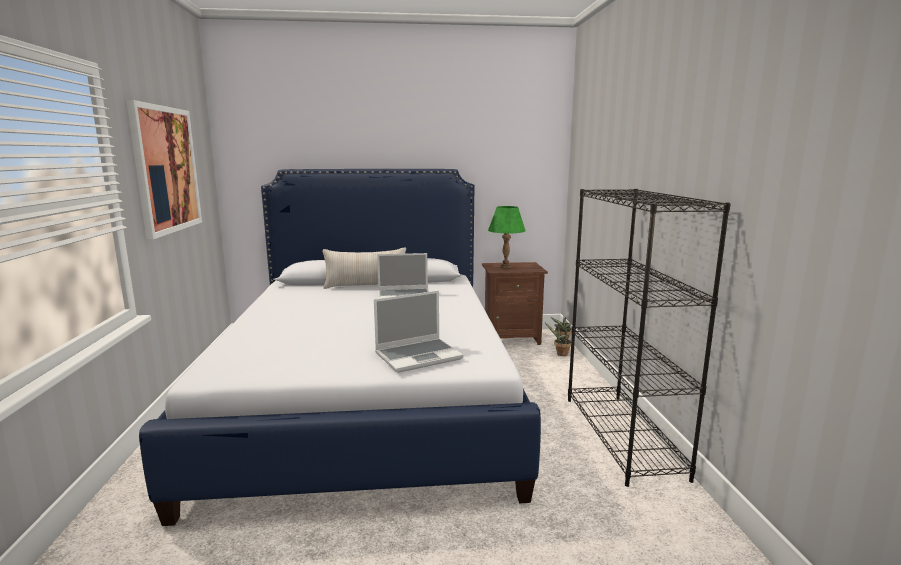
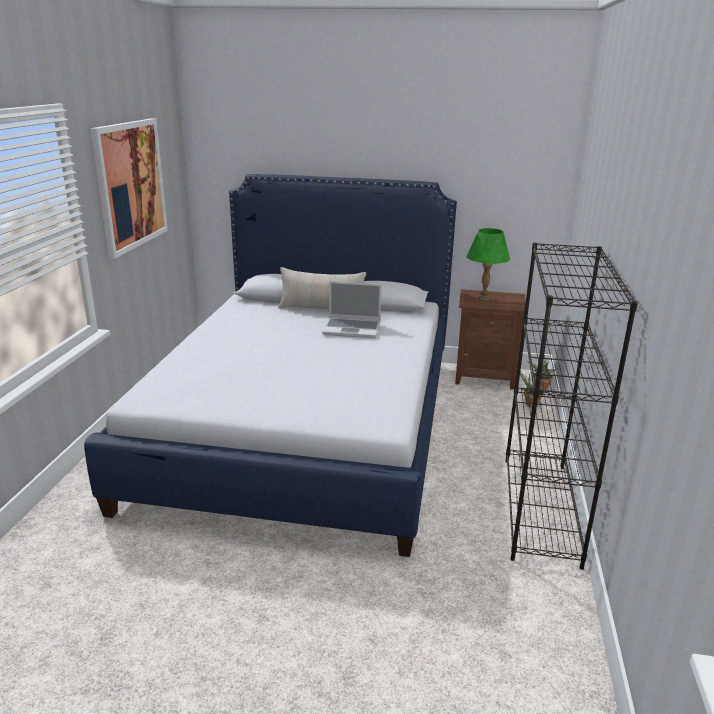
camera: 15 degrees right, 10 degrees up
(419, 356) = (326, 406): laptop -> none

